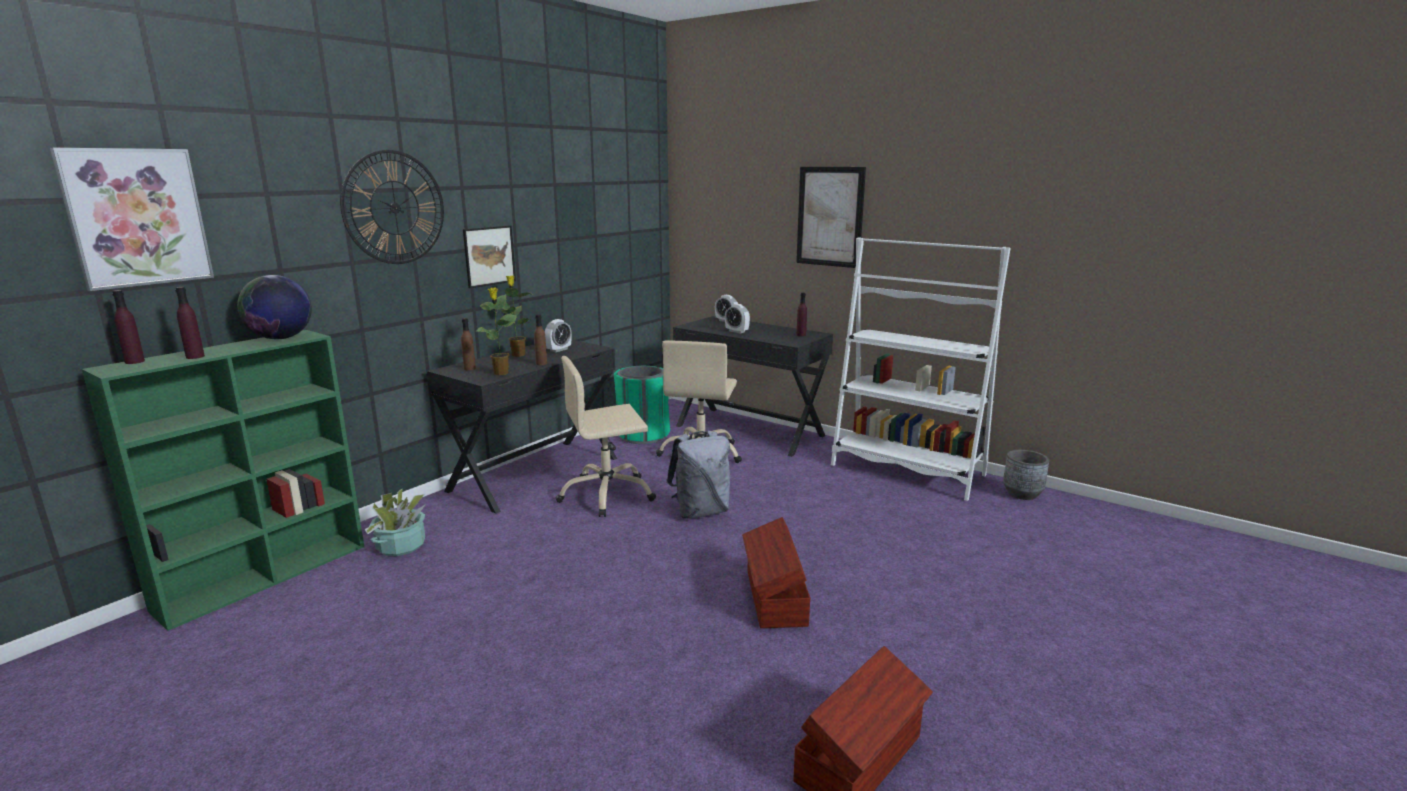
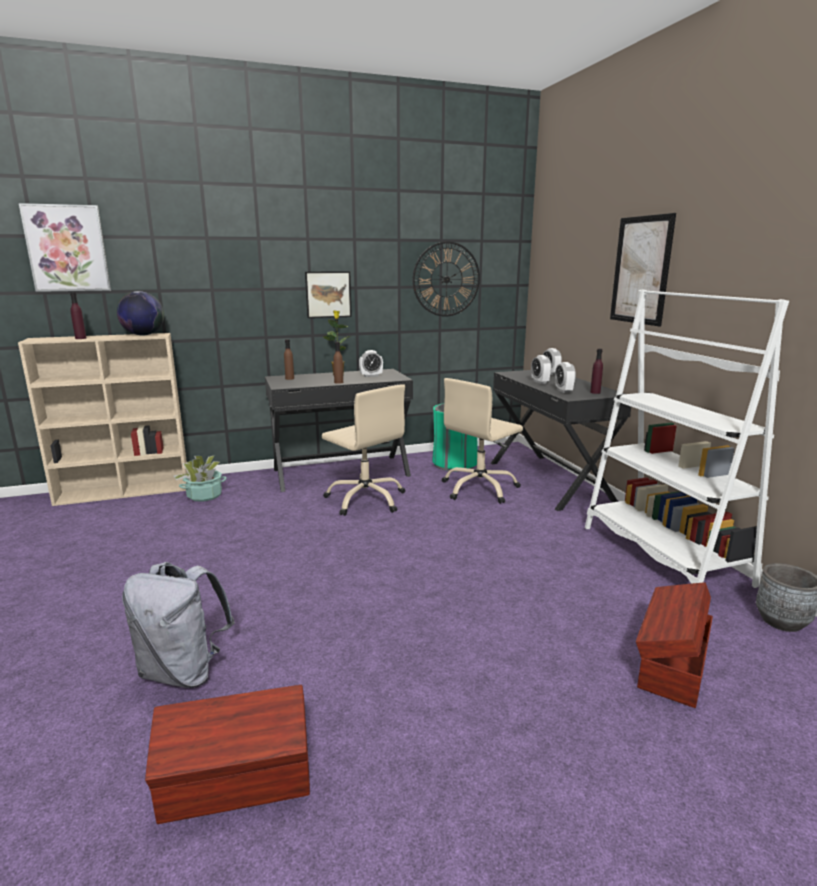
camera: 35 degrees right, 0 degrees up
(135, 362) = (53, 337): purple bottle -> none
(266, 575) = (125, 491): green bookcase -> beige bookcase
(394, 208) = (247, 251): wall clock -> wall clock (446, 279)
(501, 373) = (300, 384): potted plant -> none
(607, 494) = (366, 499): beige office chair -> beige office chair turned 150 degrees counterclockwise
(700, 512) = (414, 532): grey backpack -> grey backpack (184, 671)
(774, 337) = (563, 391): none -> alarm clock
(774, 598) = (370, 619): brown storage box -> brown storage box (671, 664)

